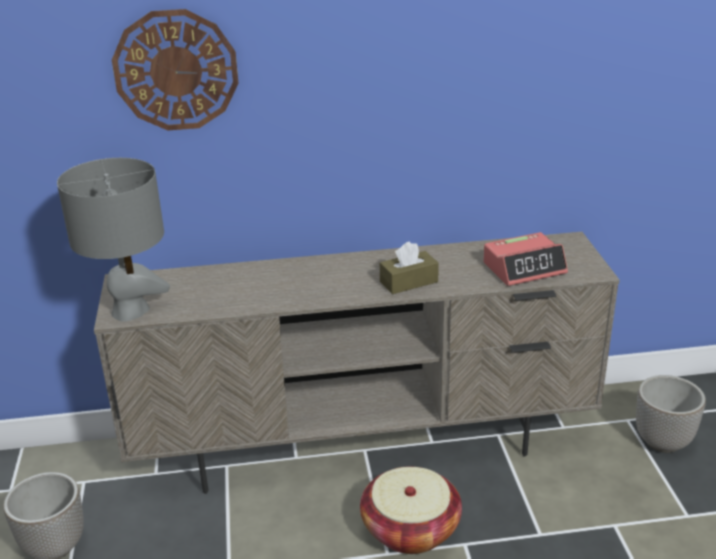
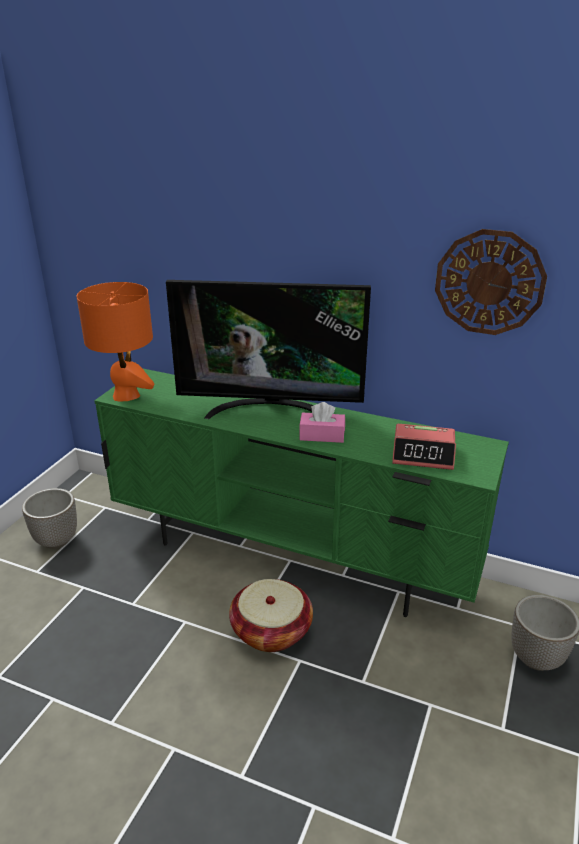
camera: 30 degrees right, 0 degrees up
(130, 311) = (126, 395): grey table lamp -> orange table lamp
(176, 70) = (192, 228): wall clock -> wall clock (489, 282)
(324, 273) = (270, 410): none -> television
(364, 445) = (292, 557): beige tv stand -> green tv stand
(408, 282) = (322, 435): brown tissue box -> pink tissue box

